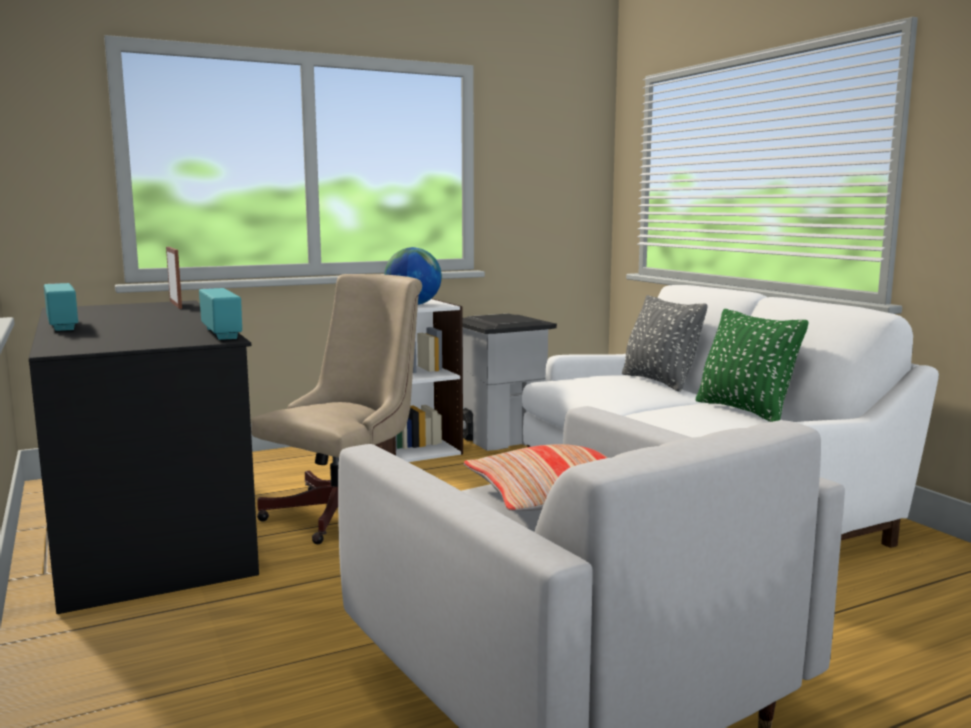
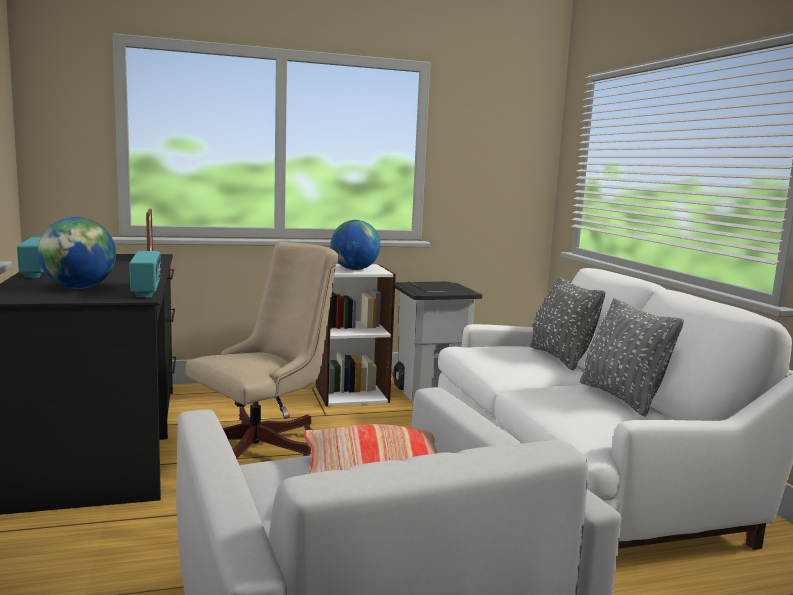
camera: 10 degrees right, 0 degrees up
(139, 336) = (79, 288): none -> globe
(745, 410) = (621, 398): green pillow -> grey pillow

